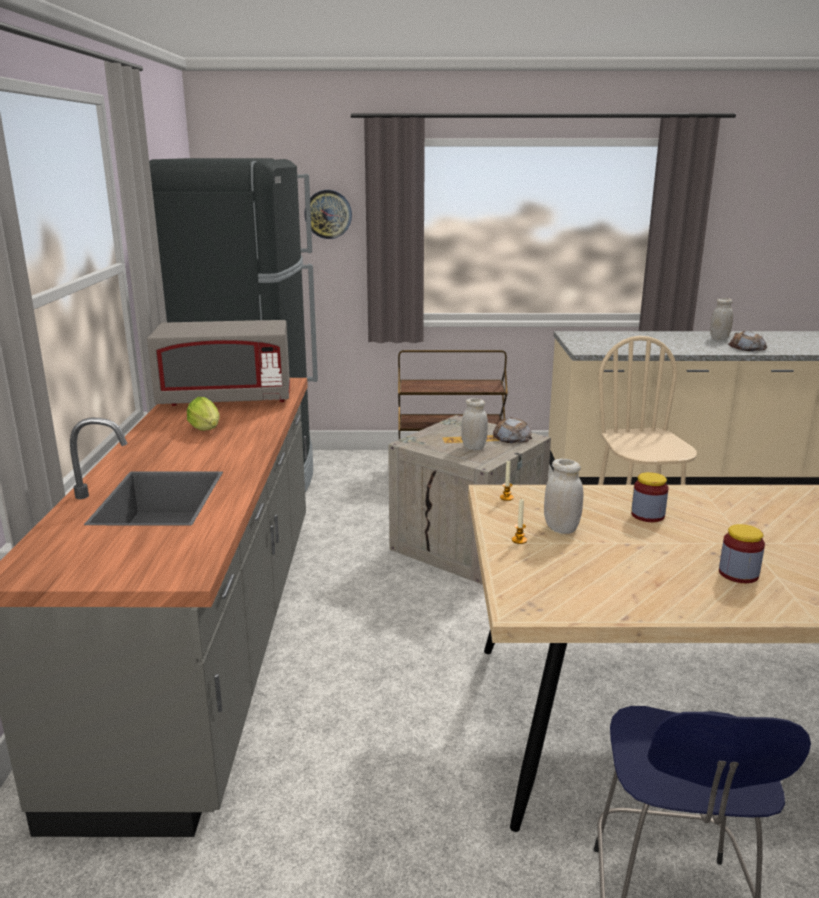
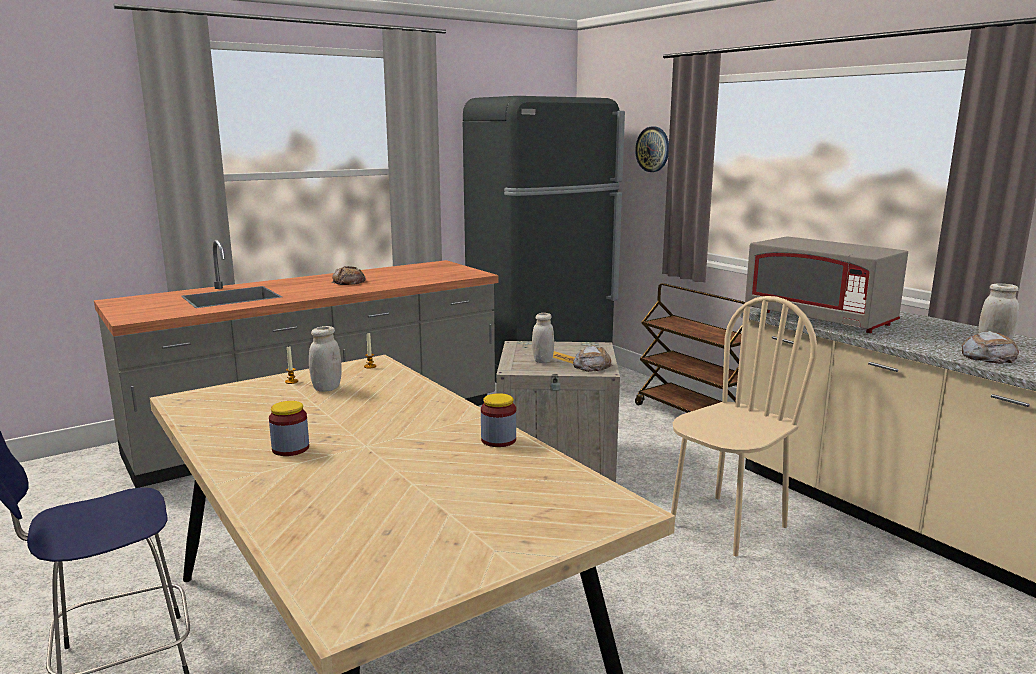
camera: 55 degrees right, 5 degrees down
(207, 430) = (349, 282): lettuce -> bread
(226, 399) = (416, 273): grey microwave -> grey microwave (819, 319)
(647, 515) = (387, 407): jar -> jar (498, 440)

